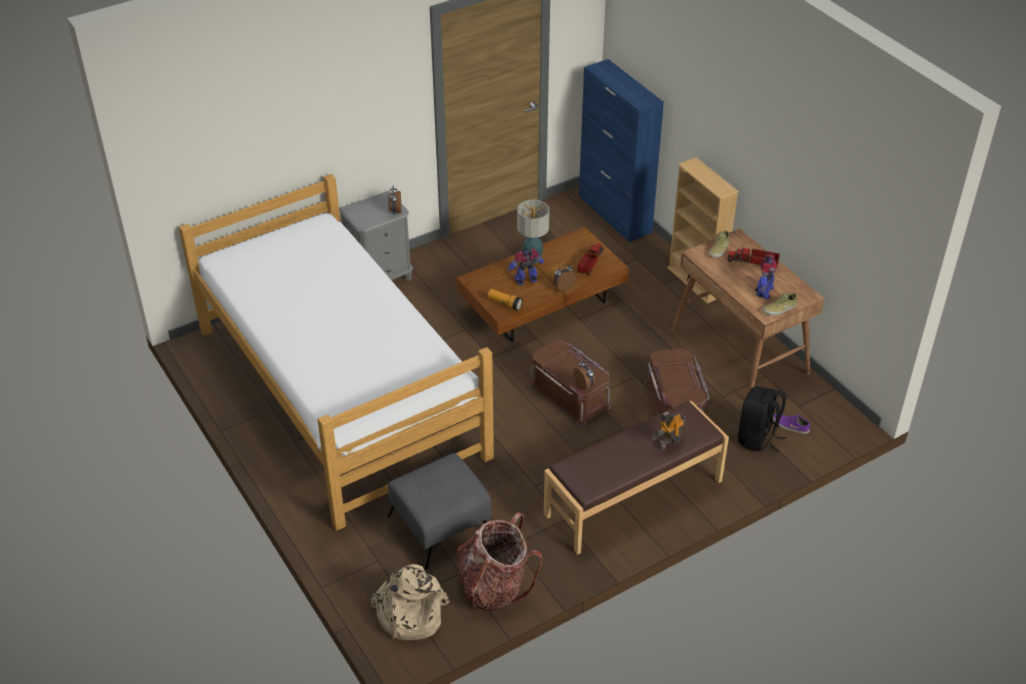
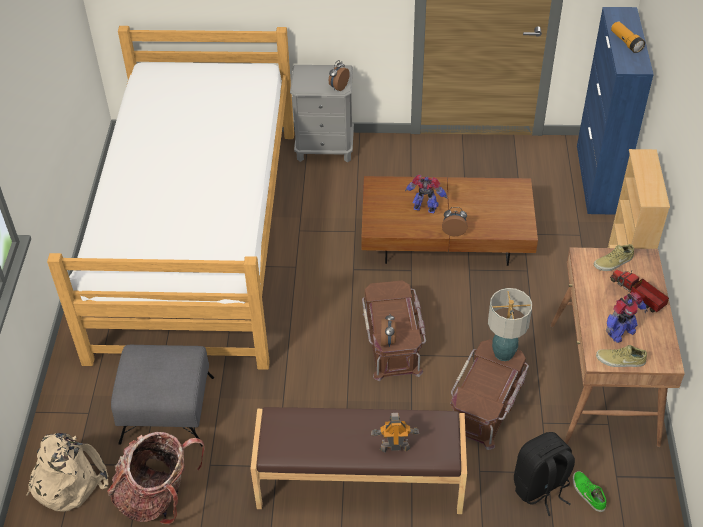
camera: 35 degrees right, 5 degrees up
(505, 304) = (384, 222): flashlight -> flashlight (626, 42)
(533, 258) = (451, 189): table lamp -> table lamp (504, 354)
(590, 263) = (502, 218): toy truck -> none
(790, 426) = (587, 493): purple shoe -> green shoe

